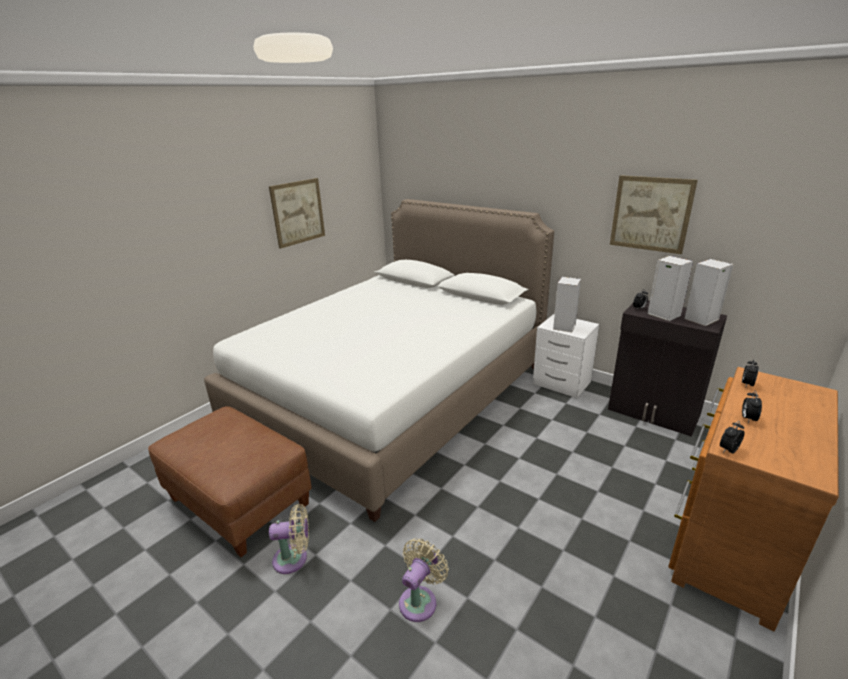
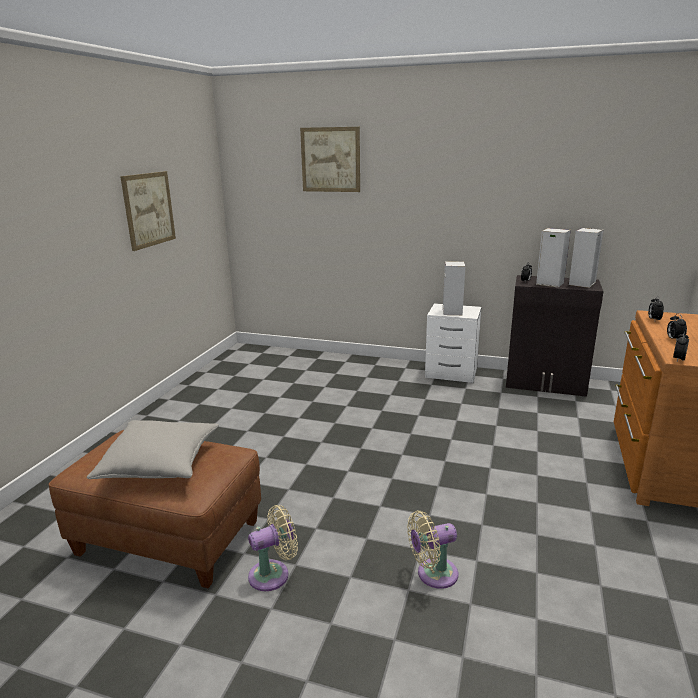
camera: 20 degrees left, 5 degrees down
(223, 448) = (160, 463): none -> grey pillow
(393, 395) = (287, 408): white bed -> none
(420, 600) = (433, 574): beige fan -> beige fan turned 120 degrees counterclockwise
(650, 214) = (522, 193): picture -> picture (330, 160)

